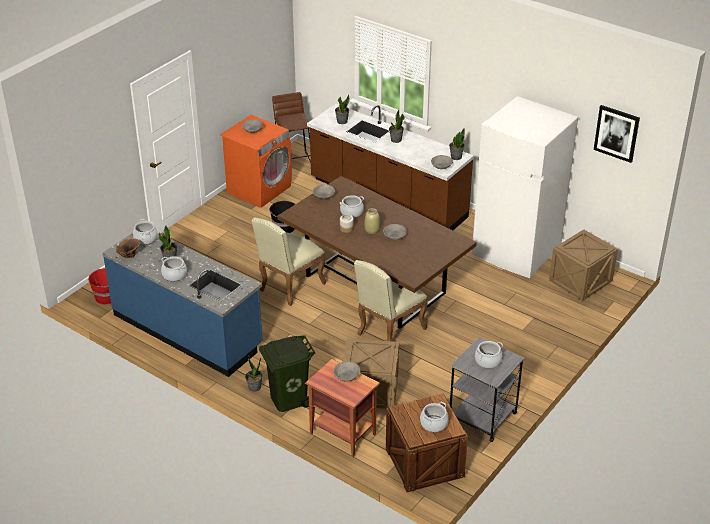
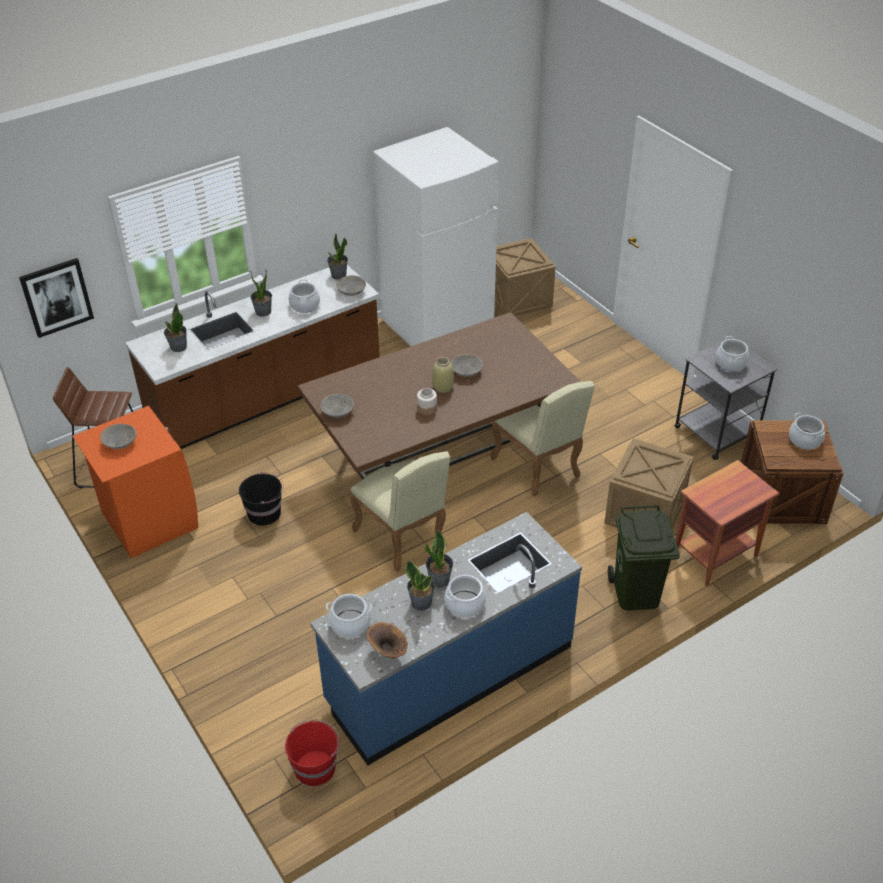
camera: 70 degrees left, 5 degrees up
(254, 387) = (601, 622): potted plant -> potted plant (439, 580)
(346, 376) = (719, 484): grey bowl -> none
(351, 212) = (392, 395): cooking pot -> cooking pot (304, 305)
(616, 133) = (487, 117): picture -> picture (57, 297)

